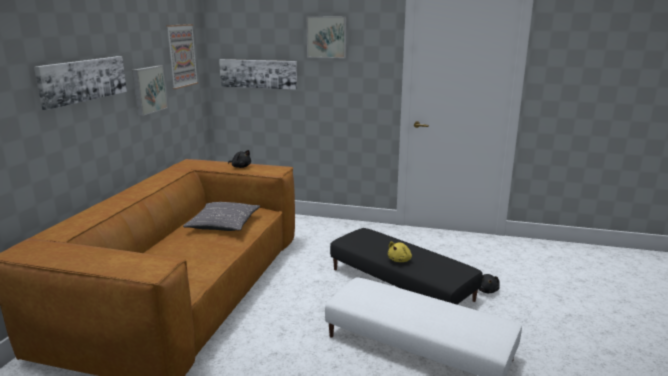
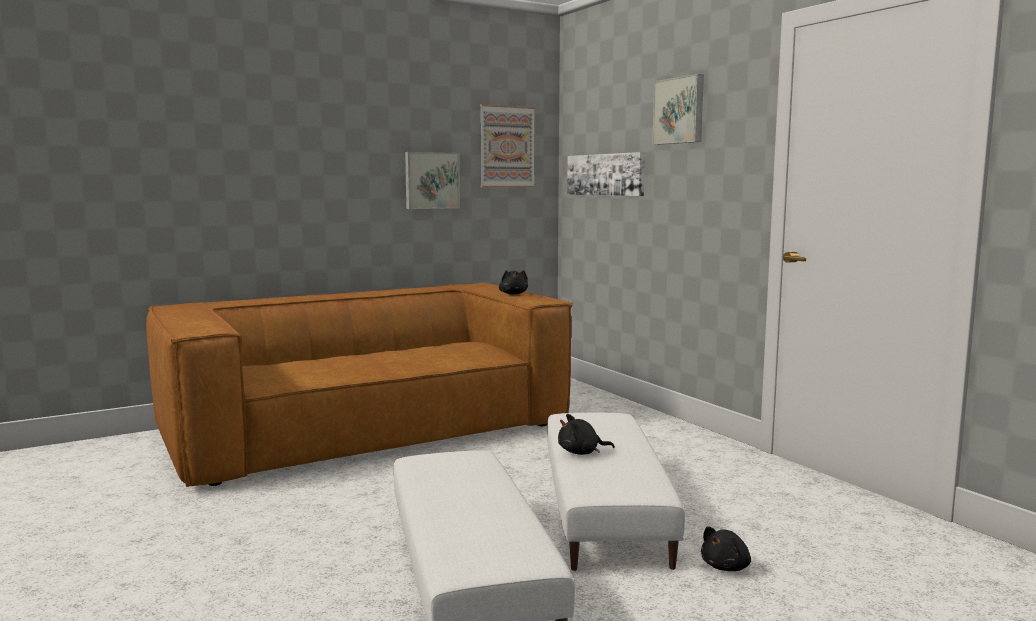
camera: 45 degrees right, 10 degrees down
(83, 80) = (321, 152): picture -> none
(223, 224) = (429, 353): grey pillow -> none
(400, 260) = (581, 452): yellow plush toy -> black plush toy
(401, 284) = (605, 508): black ottoman -> white ottoman

